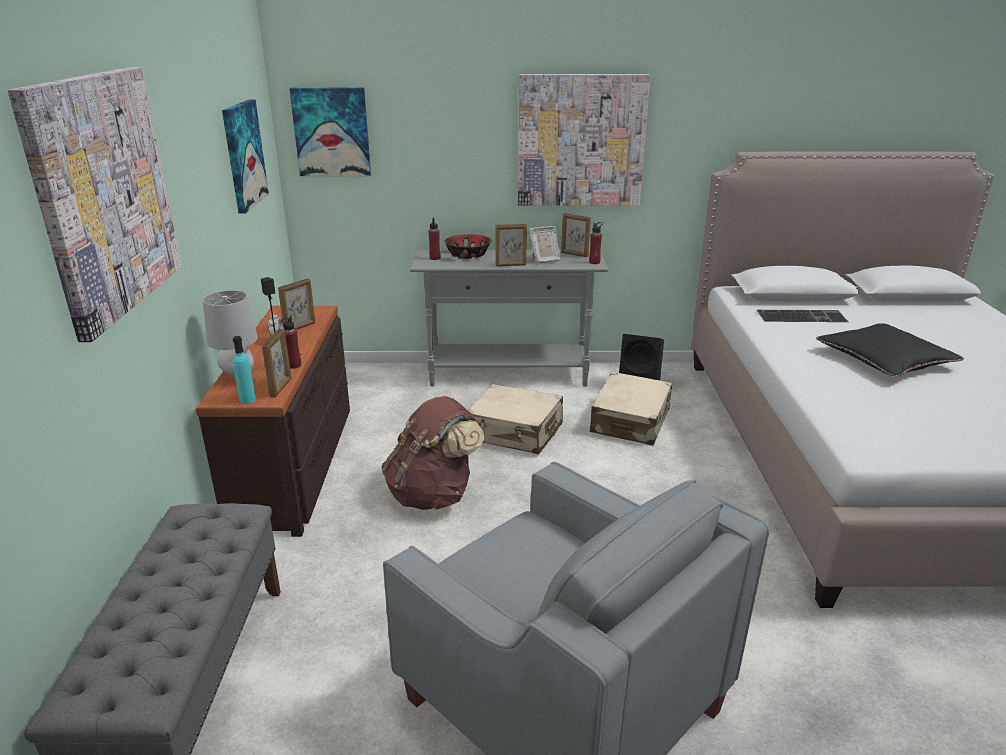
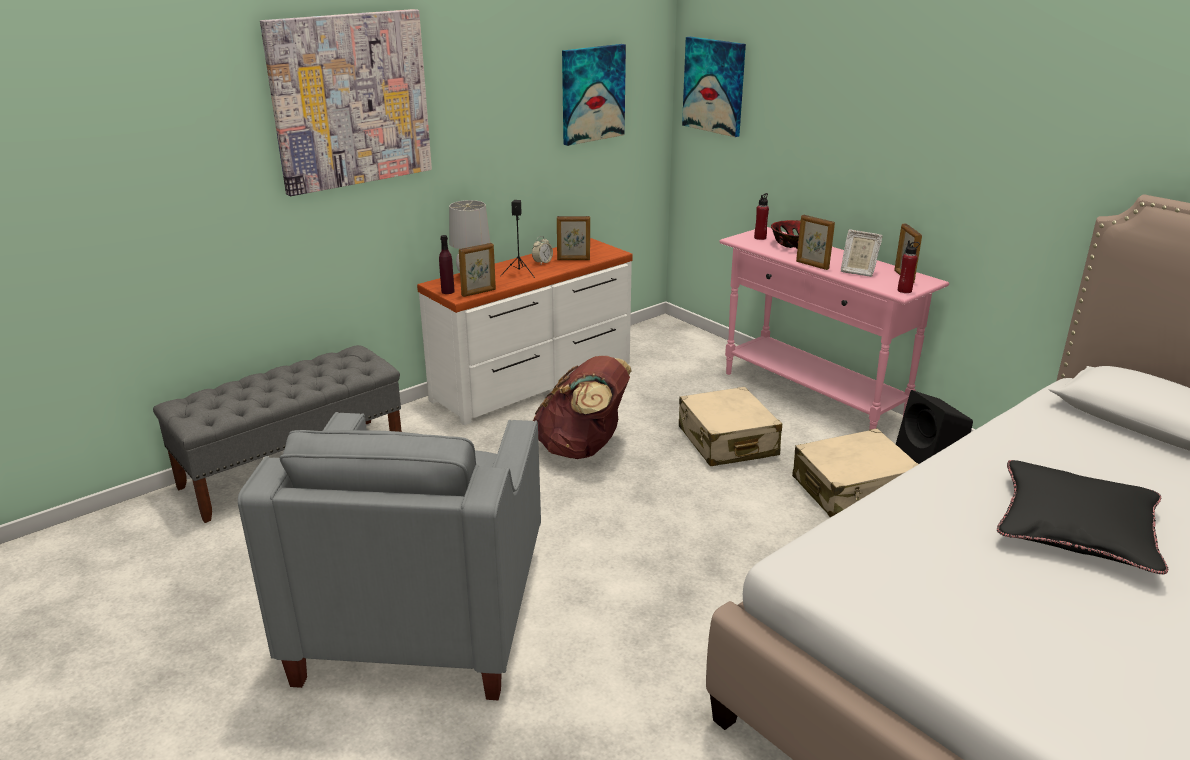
camera: 50 degrees right, 0 degrees up
(247, 400) = (448, 291): turquoise bottle -> purple bottle
(294, 365) = (515, 282): red bottle -> none
(296, 466) = (534, 382): brown dresser -> white dresser
(509, 375) = (812, 396): grey console table -> pink console table
(581, 141) = (946, 139): picture -> none
(802, 316) = (1094, 445): keyboard -> none

